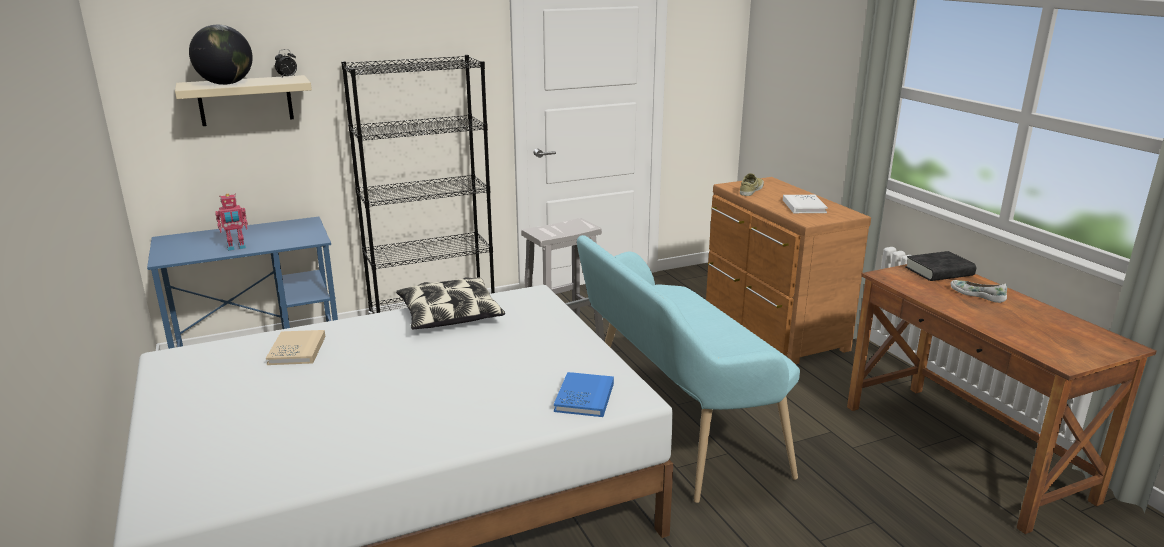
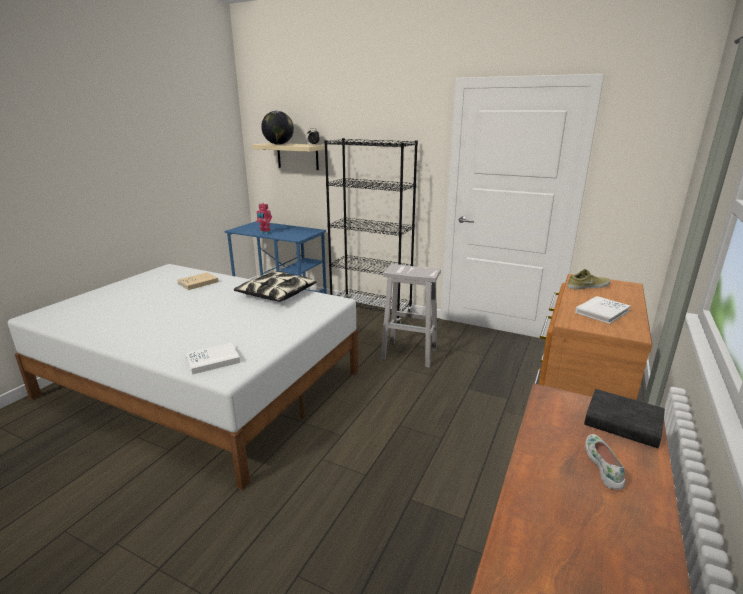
camera: 50 degrees right, 0 degrees up
(584, 397) = (213, 360): blue book -> white book
(673, 429) = (366, 437): turquoise bench -> none

